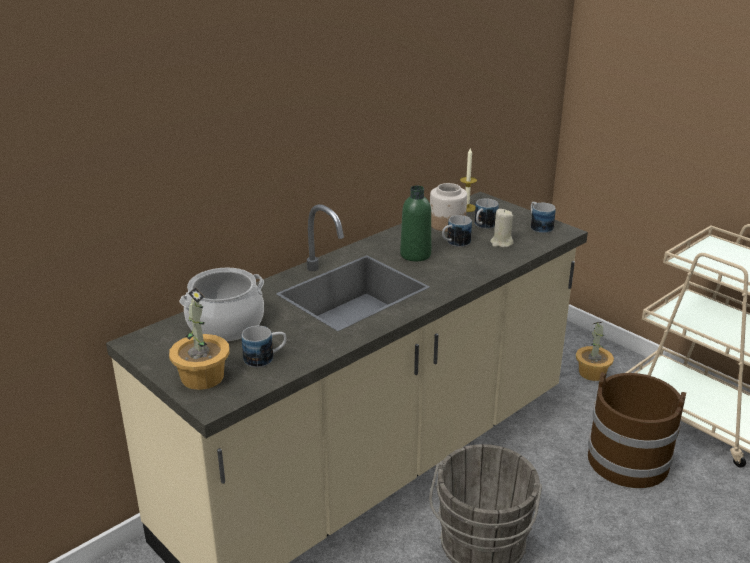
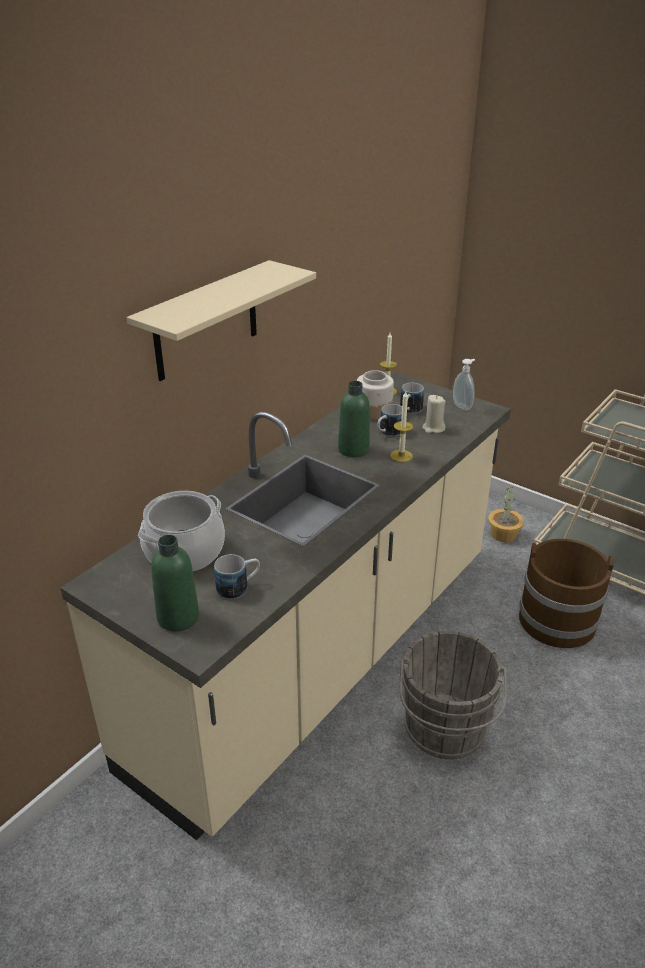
camera: 10 degrees left, 5 degrees up
(202, 377) = (178, 617): potted plant -> green bottle
(270, 114) = (206, 321): none -> beige shelf
(460, 264) = (401, 456): none -> candle
(538, 226) = (463, 406): mug -> soap dispenser

